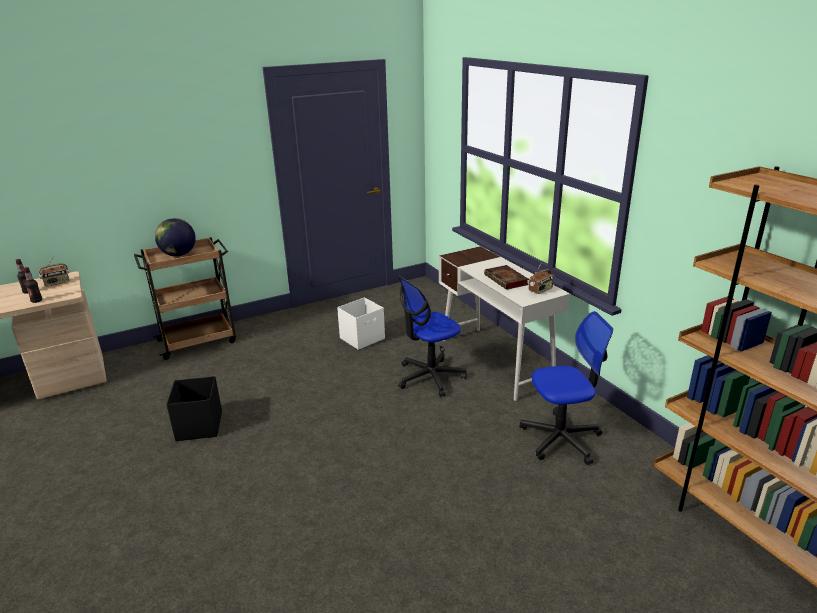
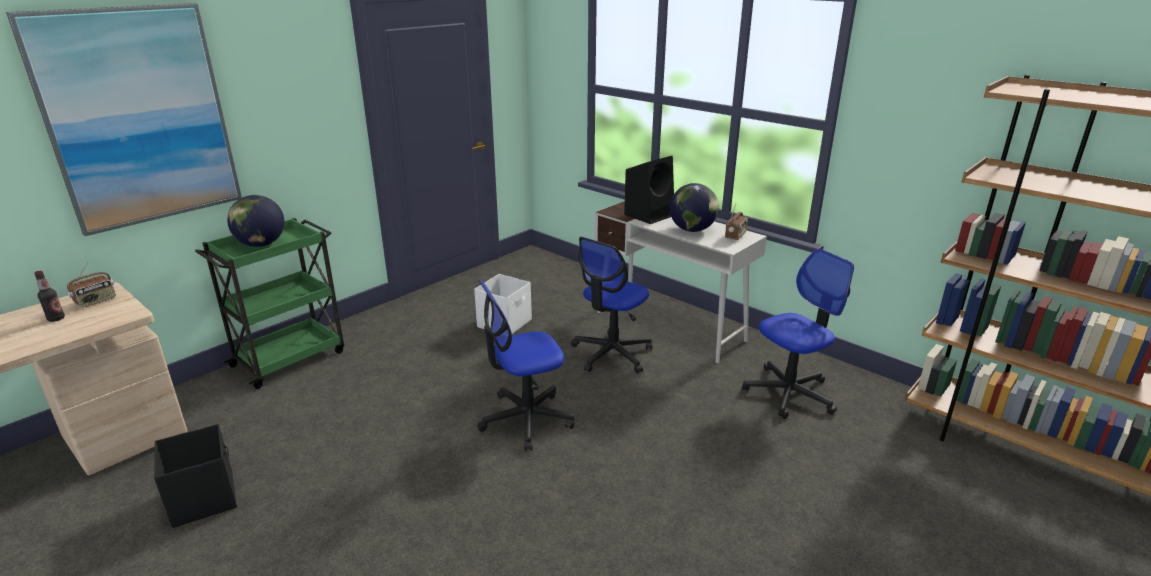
camera: 20 degrees left, 0 degrees up
(37, 301) = (82, 329): bottle -> none
(99, 159) = (139, 117): none -> picture
(199, 341) = (290, 358): brown cart -> green cart
(200, 425) = (364, 462): black storage box -> black storage box (204, 498)
(329, 417) = (526, 419): none -> office chair
(482, 262) = (649, 214): none -> black speaker
(507, 280) = (692, 230): book -> globe

